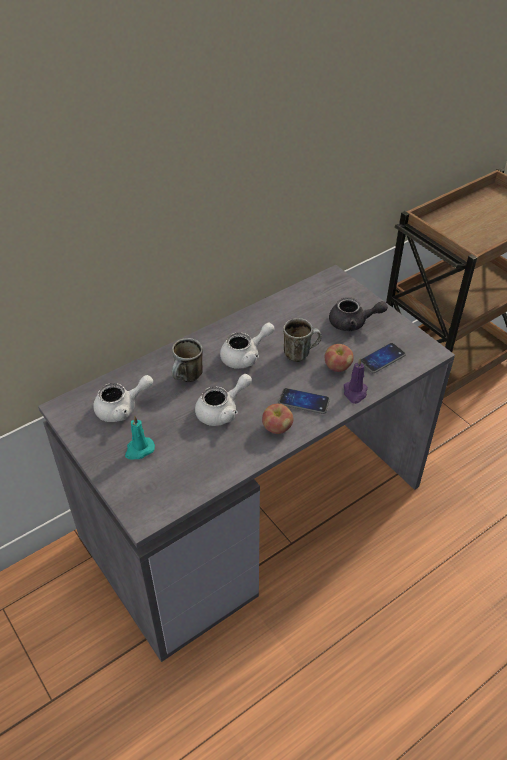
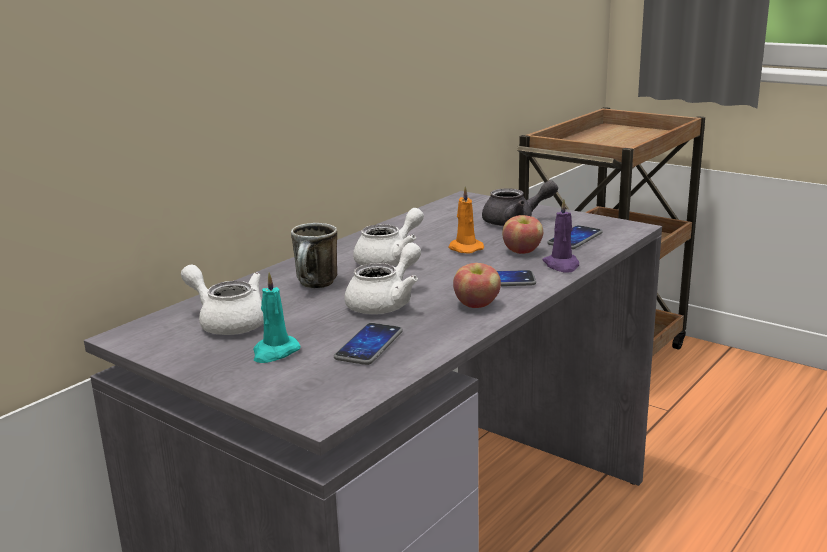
camera: 15 degrees left, 25 degrees down
(122, 408) = (228, 322): white teapot -> white teapot turned 105 degrees counterclockwise
(195, 457) = (369, 345): none -> phone
(300, 353) = (464, 248): mug -> orange candle

